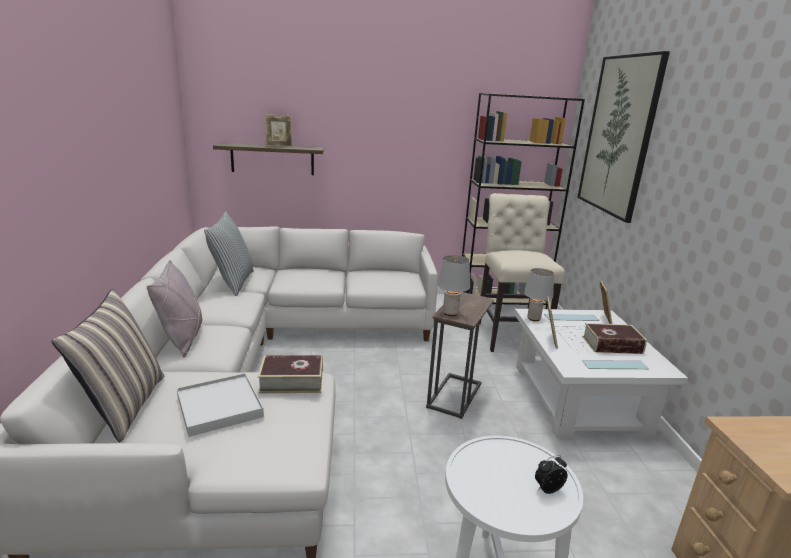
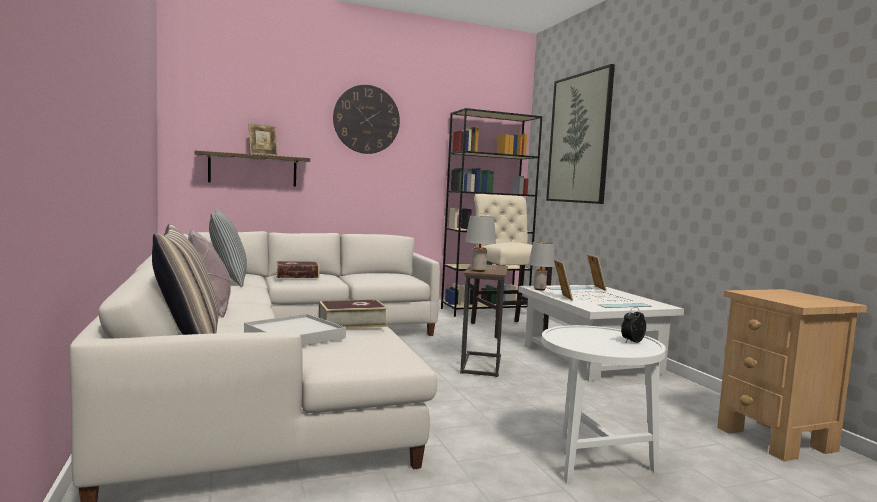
camera: 15 degrees left, 15 degrees down
(385, 104) = (366, 119): none -> wall clock
(612, 345) = (614, 298): book -> book (297, 275)

